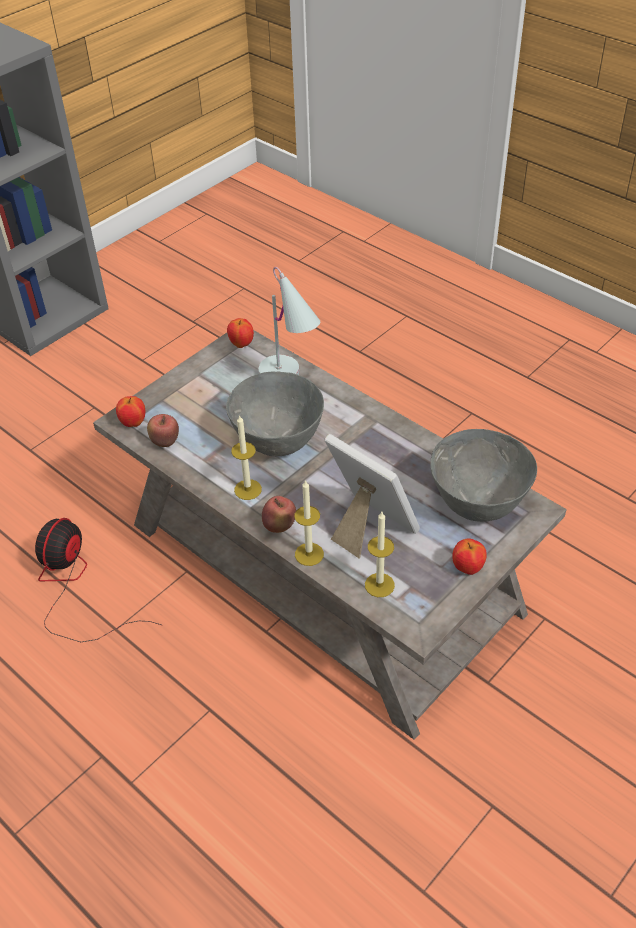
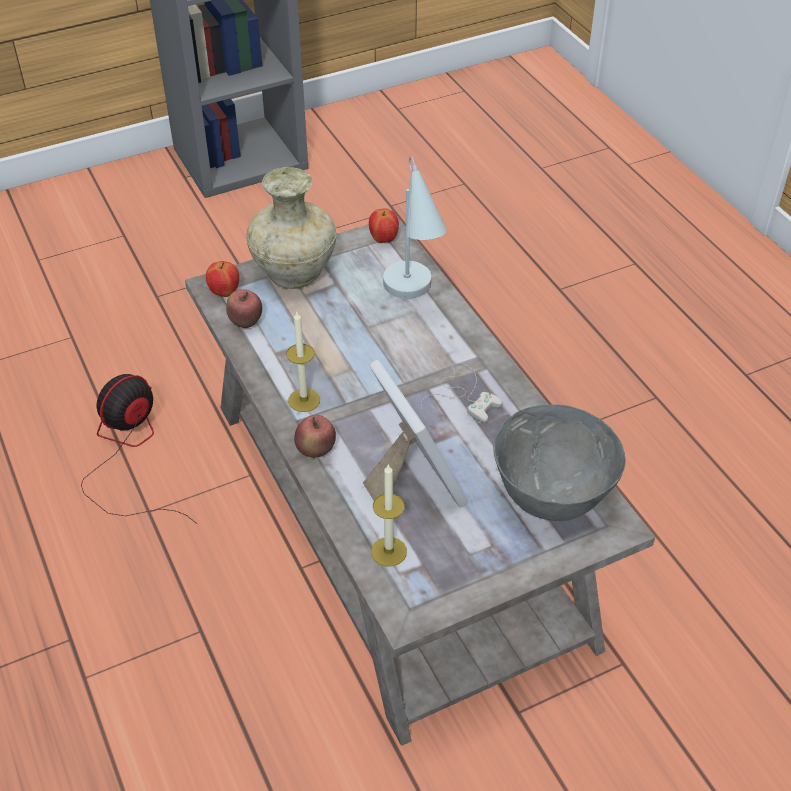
camera: 20 degrees right, 0 degrees up
(184, 391) = (295, 273): none -> beige vase
(279, 441) = (366, 358): grey bowl -> none
(309, 554) = (330, 491): candle -> none
(370, 447) = (464, 394): none -> white game controller
(467, 568) = (498, 566): apple -> none

